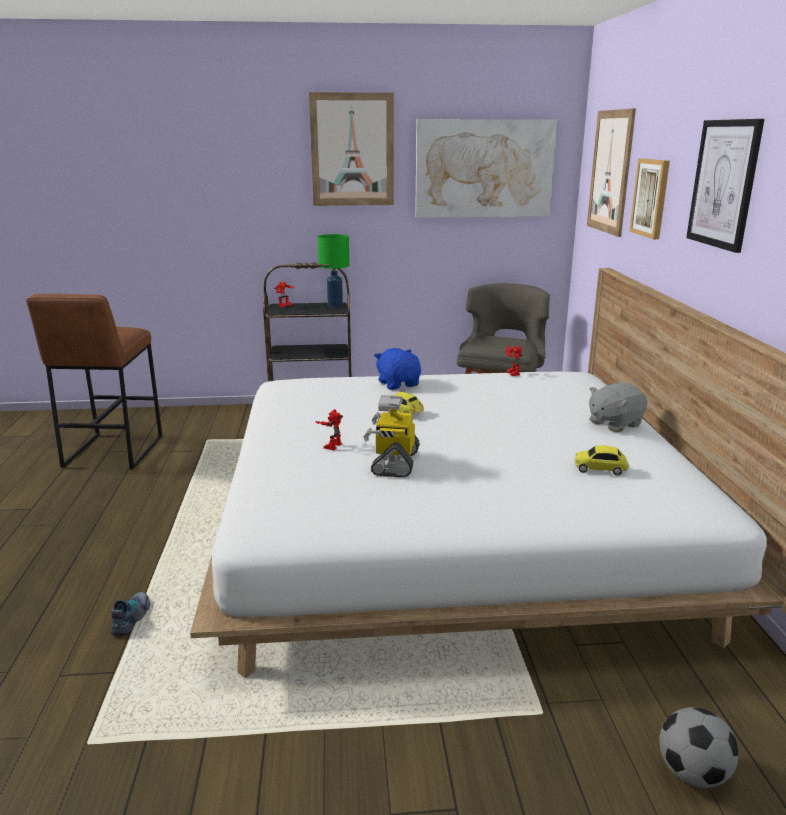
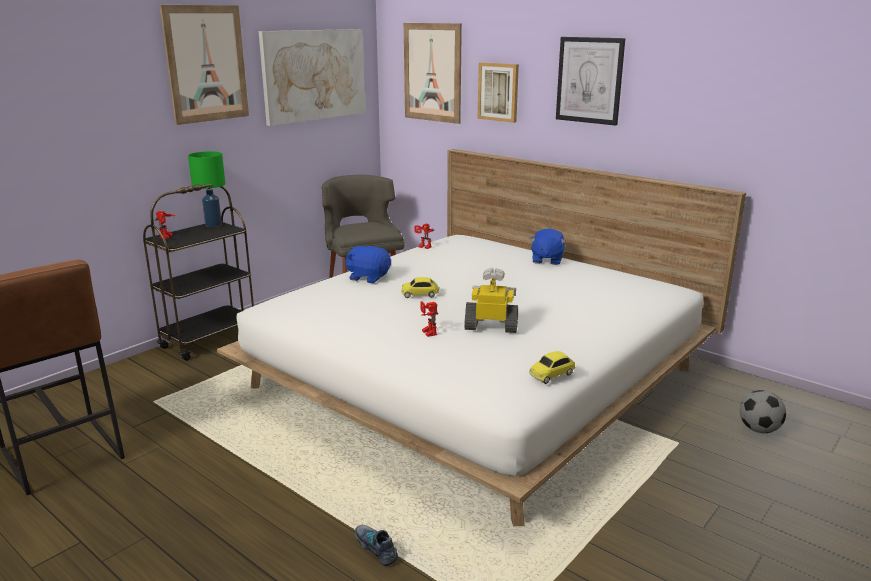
camera: 45 degrees left, 0 degrees up
(394, 462) = (492, 326): toy robot -> toy robot turned 135 degrees clockwise
(600, 469) = (595, 287): toy car -> toy car (552, 375)
(614, 423) = (546, 260): grey plush toy -> blue plush toy

